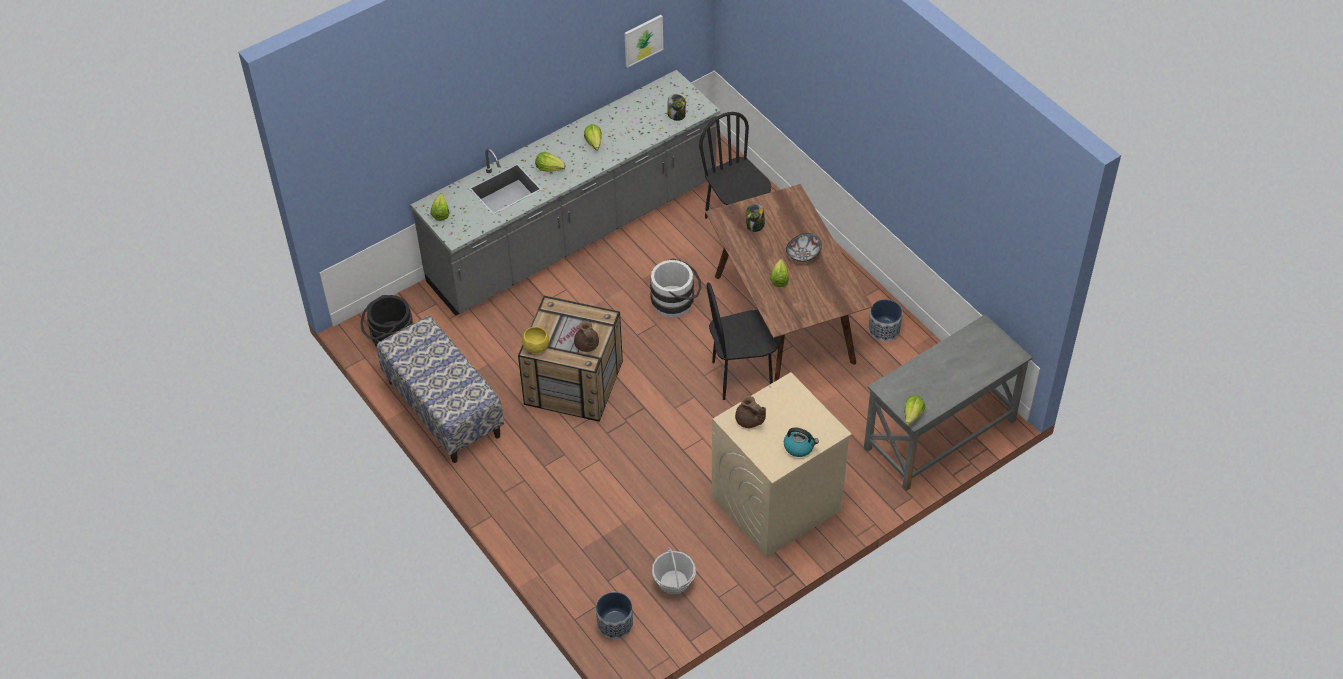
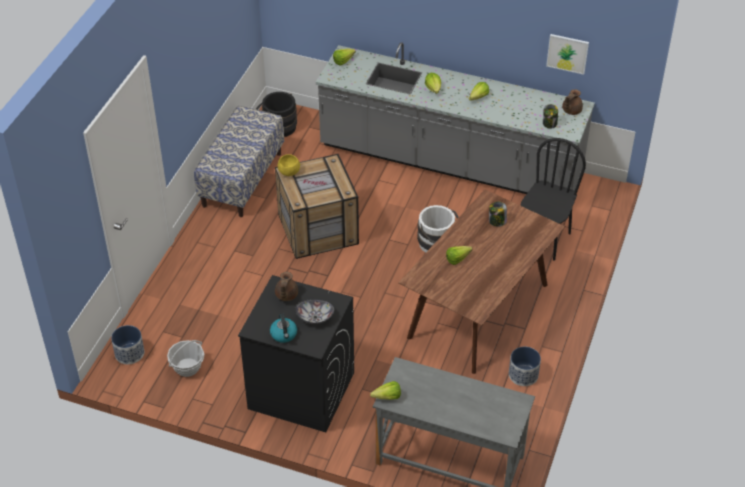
camera: 55 degrees right, 5 degrees down
(586, 346) = (312, 195): brown teapot -> brown teapot (571, 110)
(742, 376) = (402, 314): black chair -> none
(775, 504) = (300, 390): beige washing machine -> black washing machine
(803, 255) = (494, 261): bowl -> bowl (315, 318)

